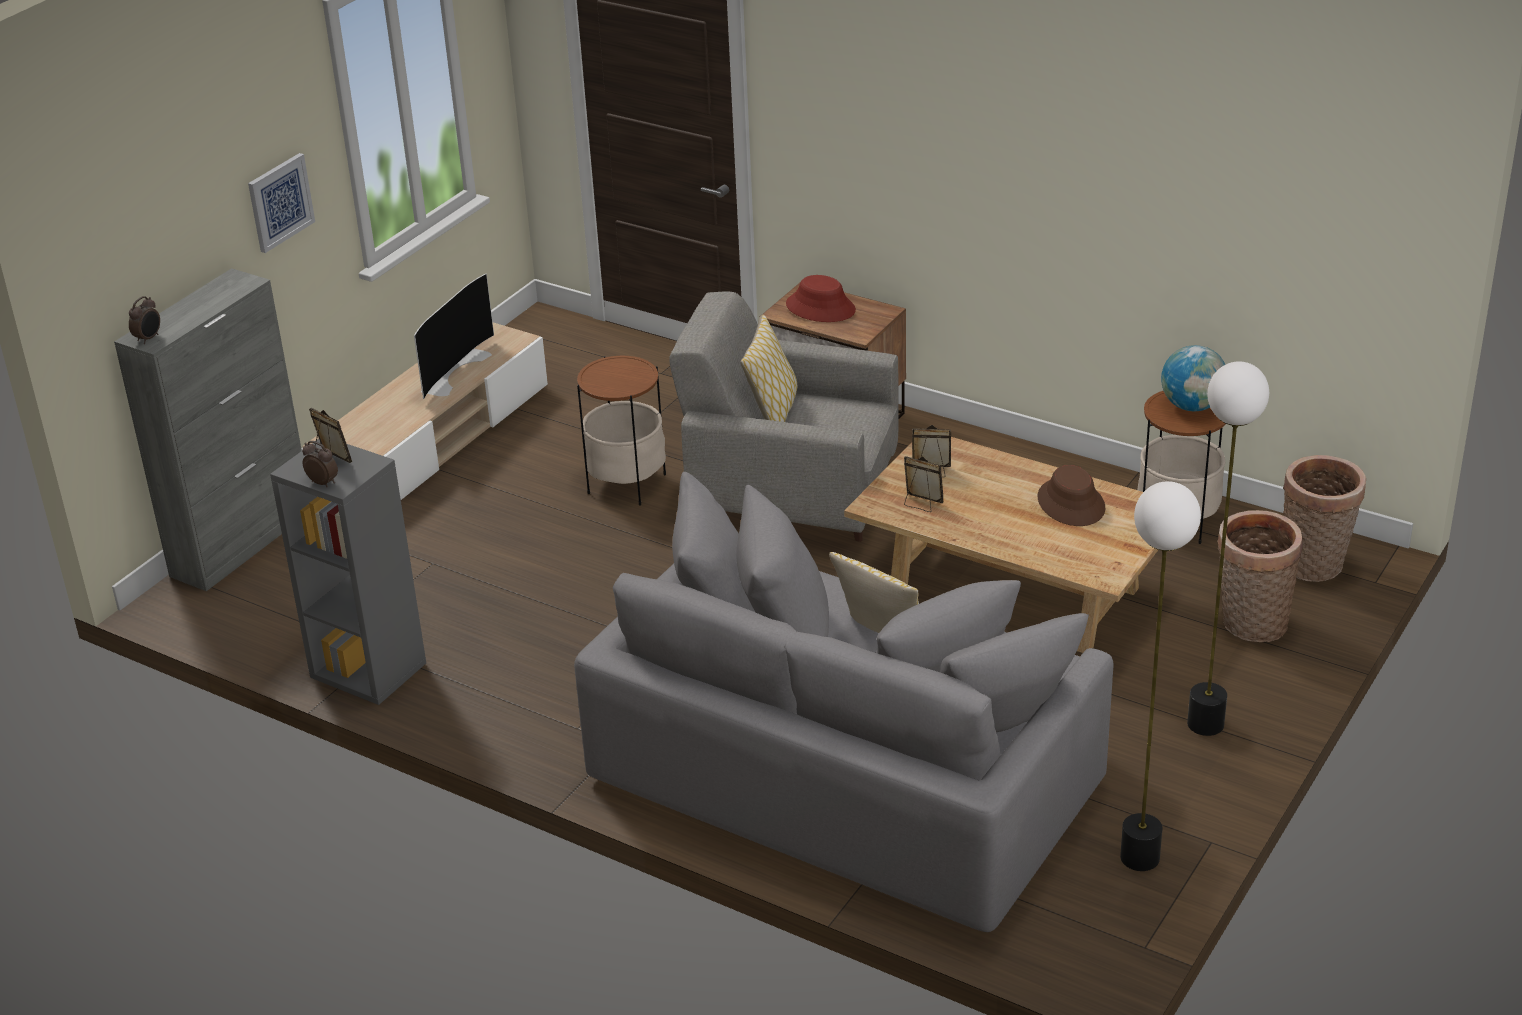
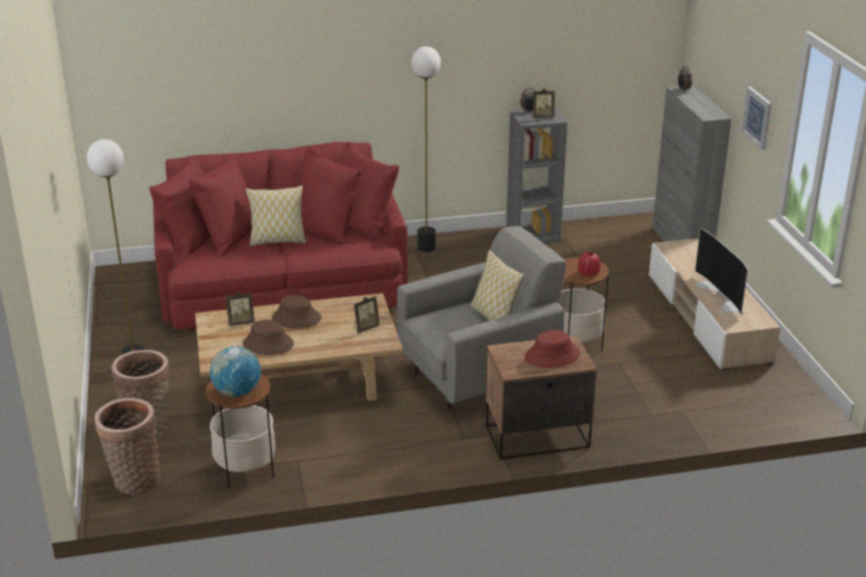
camera: 135 degrees right, 5 degrees down
(617, 369) = (588, 273): none -> red vase
(850, 772) = (283, 285): grey sofa -> red sofa
(921, 504) = (348, 311): picture frame -> picture frame (241, 322)
(997, 523) = (296, 318): none -> brown hat
(1139, 857) = (124, 309): floor lamp -> floor lamp (426, 248)

